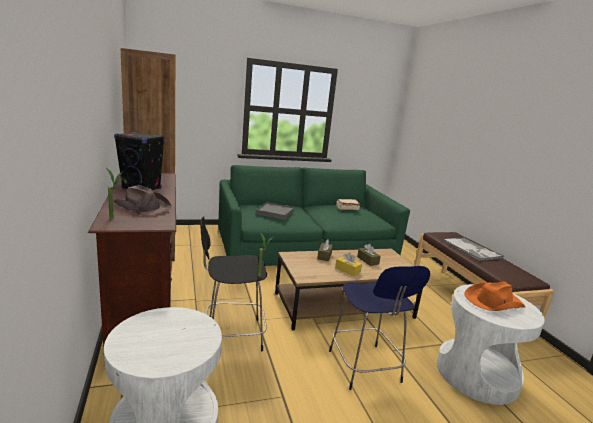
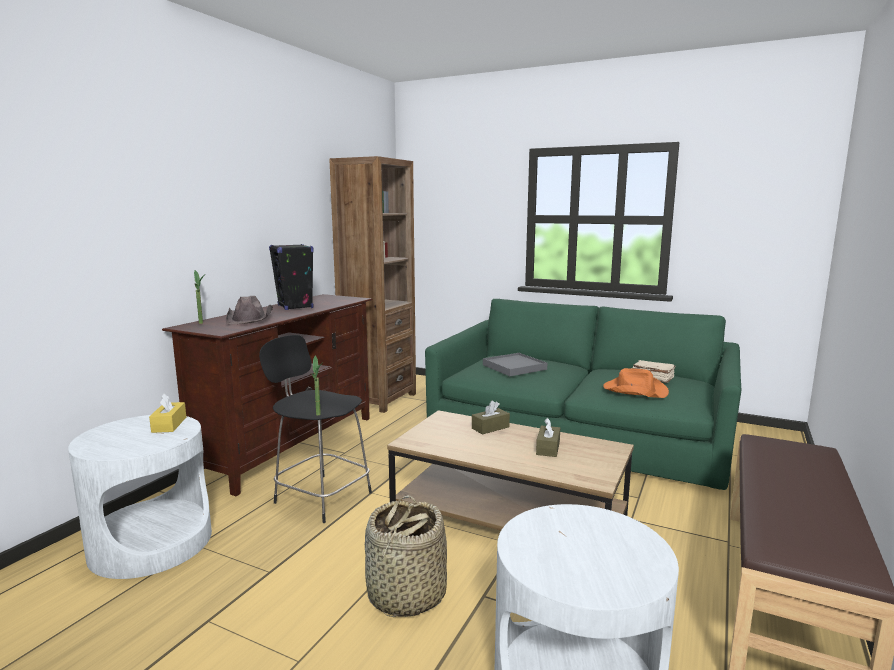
camera: 45 degrees right, 5 degrees down
(347, 270) = (487, 450): yellow tissue box -> yellow tissue box (169, 425)
(365, 368) = (405, 595): blue stool -> basket
(471, 249) = (799, 480): tray -> none
(493, 301) = (585, 542): orange hat -> orange hat (634, 390)

